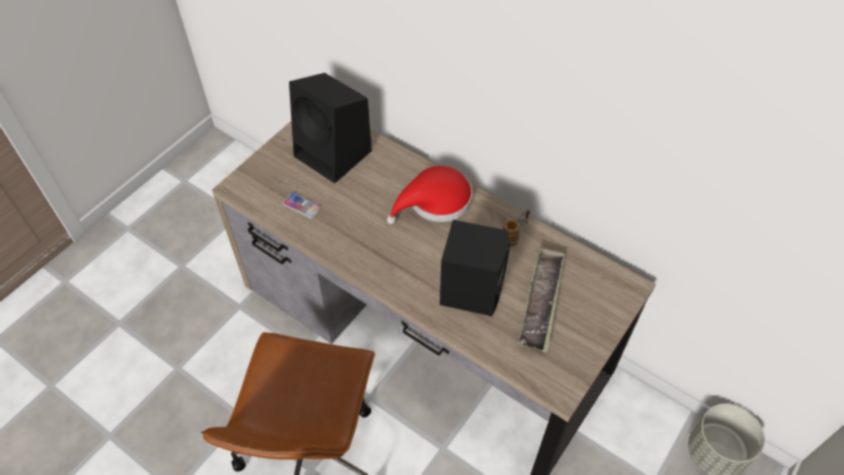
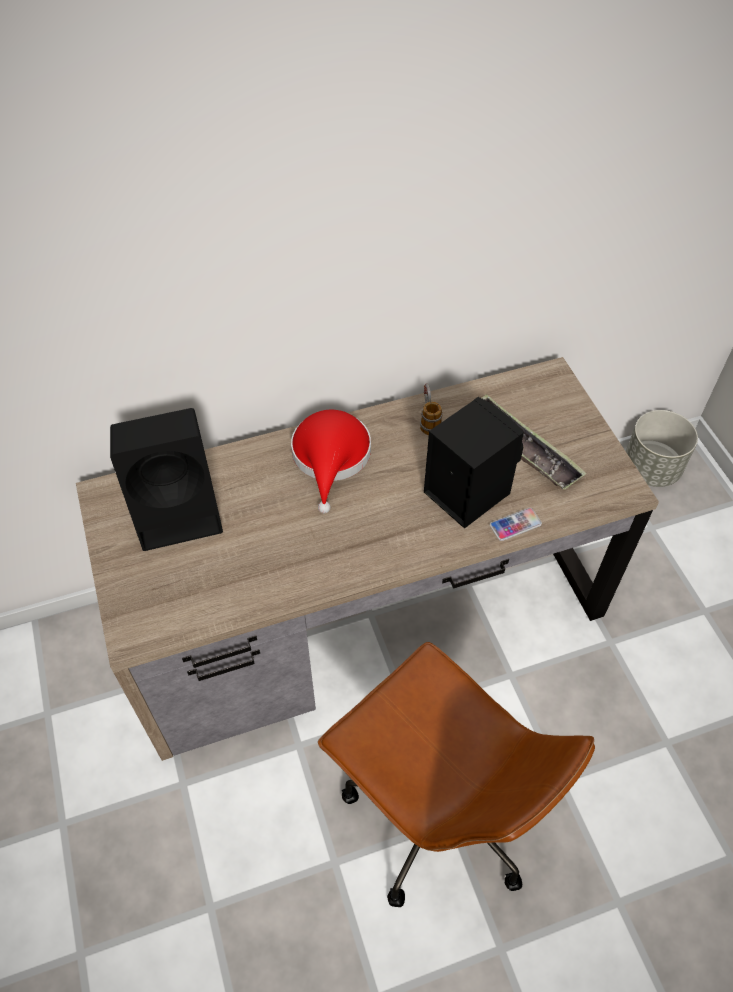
camera: 55 degrees left, 0 degrees up
(301, 206) = (225, 582): phone -> phone (515, 525)

